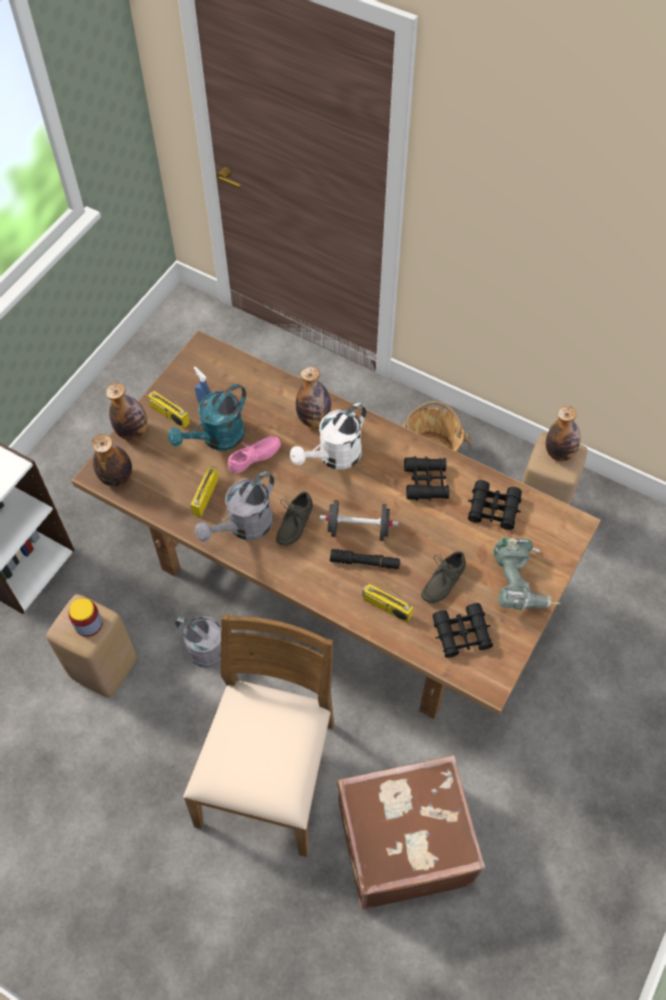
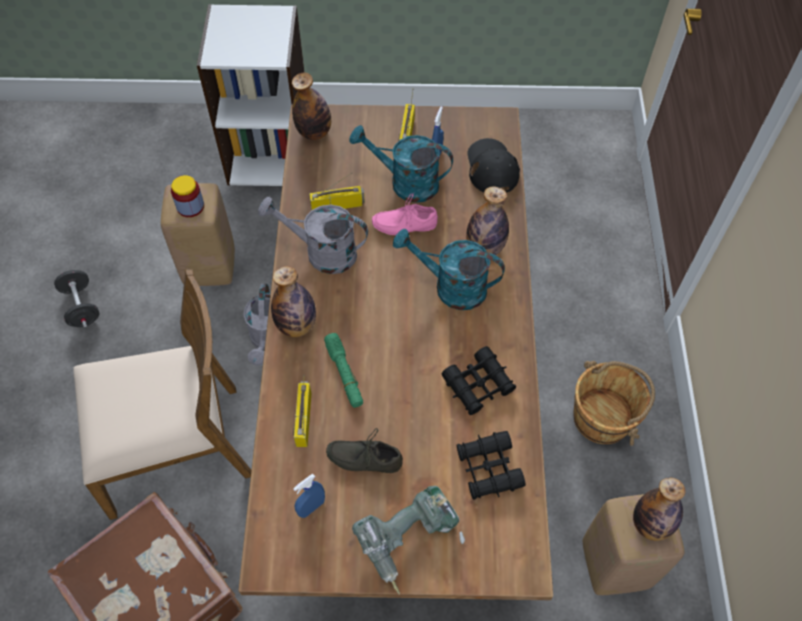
camera: 60 degrees right, 0 degrees up
(133, 431) = (369, 118): bottle -> bottle (296, 325)
(244, 377) = (491, 168): none -> black cap
(255, 459) = (404, 223): pink shoe -> pink shoe turned 150 degrees clockwise
(292, 523) = (351, 289): grey shoe -> none
(334, 457) = (451, 287): white watering can -> turquoise watering can
(358, 529) = (380, 349): black dumbbell -> black dumbbell (81, 307)
(365, 562) = (344, 374): black flashlight -> green flashlight
(462, 634) = (311, 507): black binoculars -> blue spray bottle

